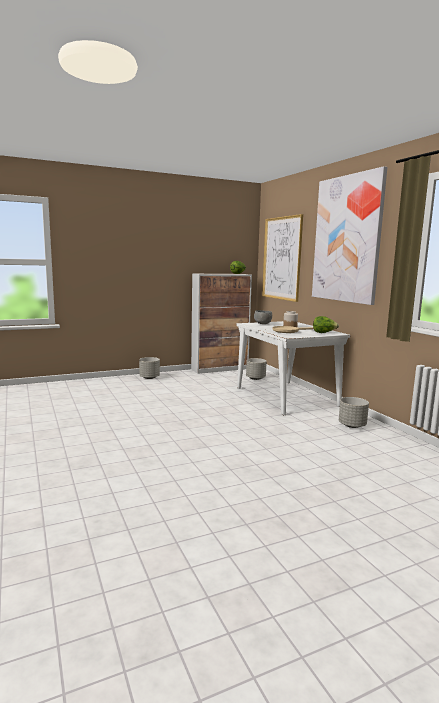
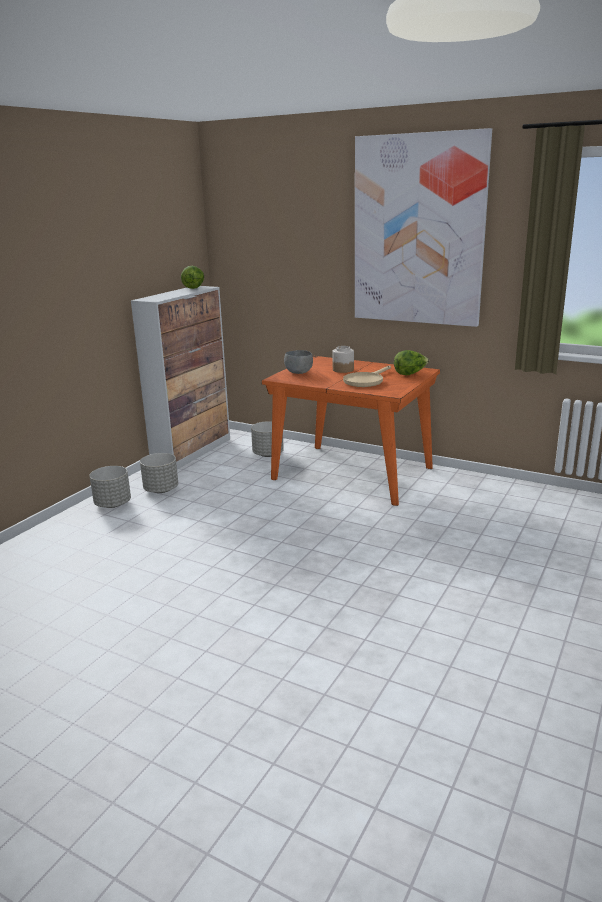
camera: 35 degrees left, 10 degrees up
(282, 258) = (272, 256): picture -> none
(285, 396) = (351, 473): white dining table -> orange dining table
(352, 425) = (484, 493): grey planter -> grey planter (161, 489)

